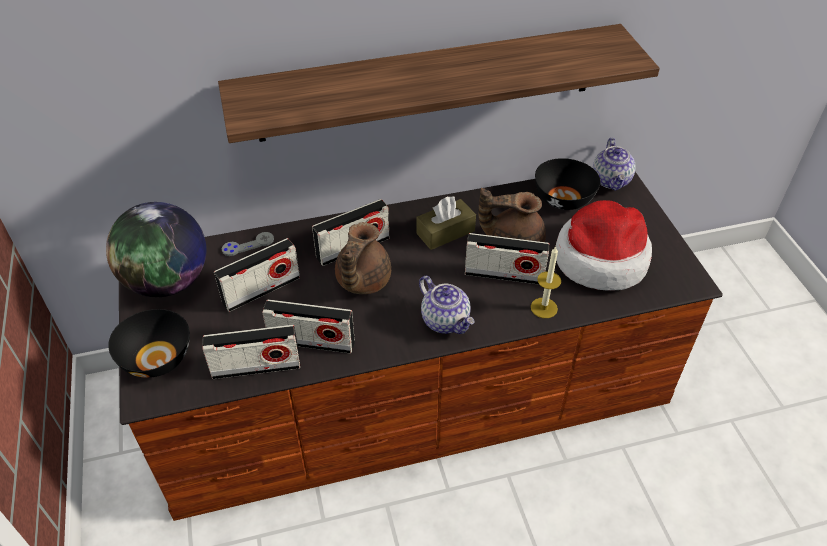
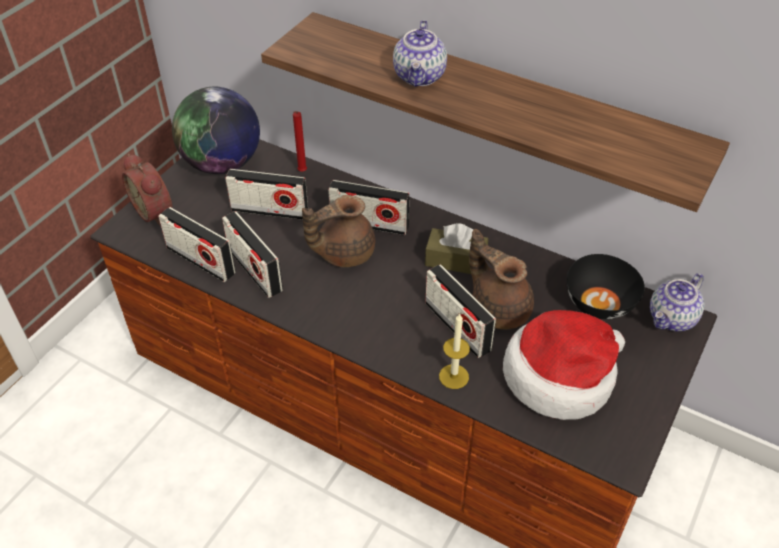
camera: 45 degrees right, 0 degrees up
(158, 358) = (156, 210): black bowl -> alarm clock
(248, 245) = (301, 172): grey game controller -> red candle
(446, 320) = (364, 326): teapot -> teapot (420, 76)

